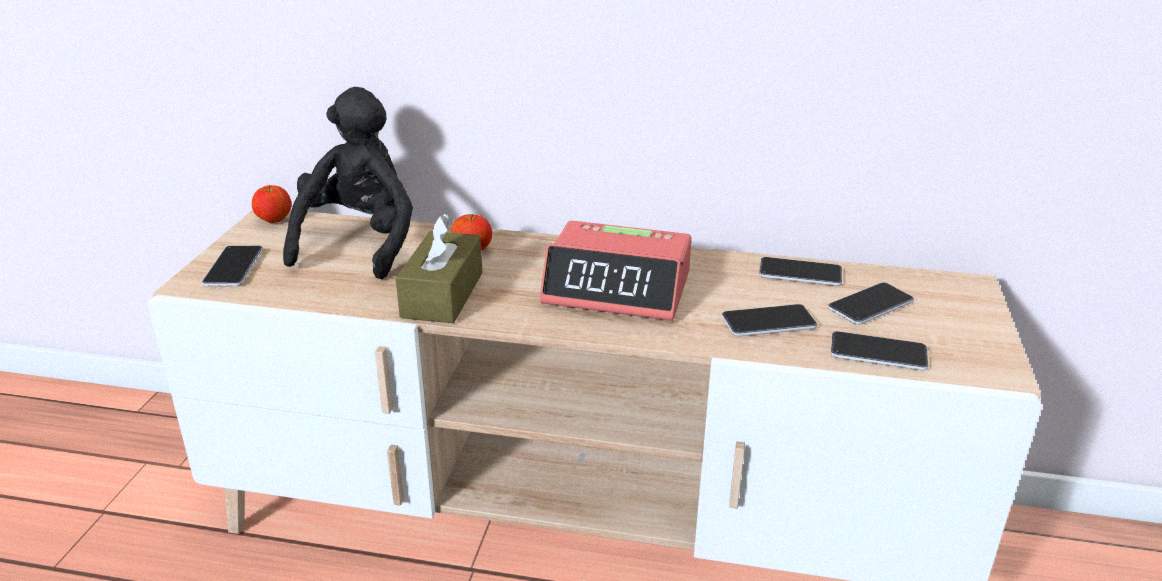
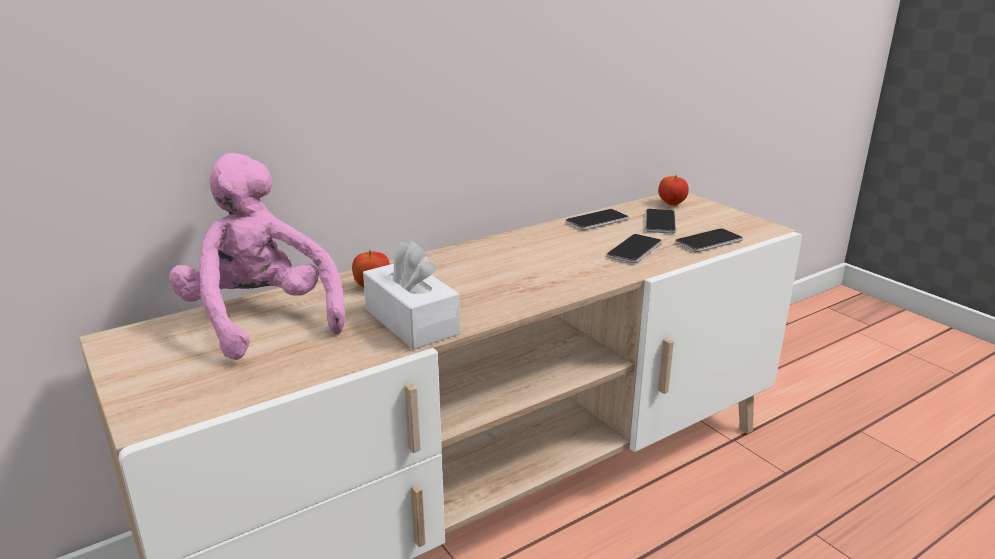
camera: 45 degrees left, 5 degrees down
(234, 267) = (170, 387): phone -> none
(274, 220) = (130, 338): apple -> apple (671, 204)
(359, 243) = (261, 320): black plush toy -> pink plush toy
(442, 295) = (411, 321): brown tissue box -> white tissue box
(618, 288) = (519, 268): alarm clock -> none

